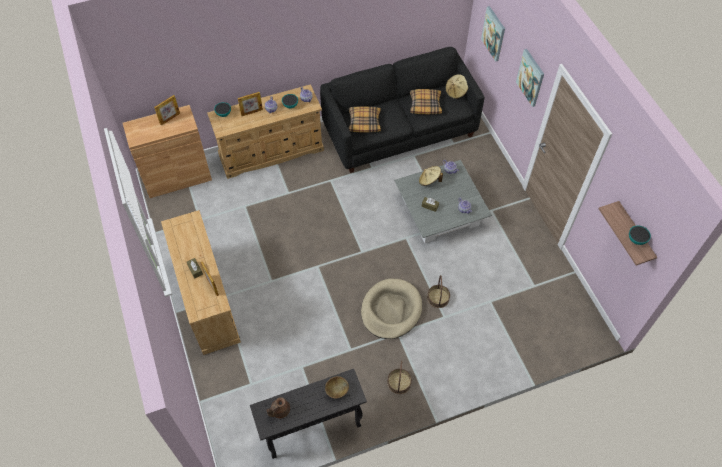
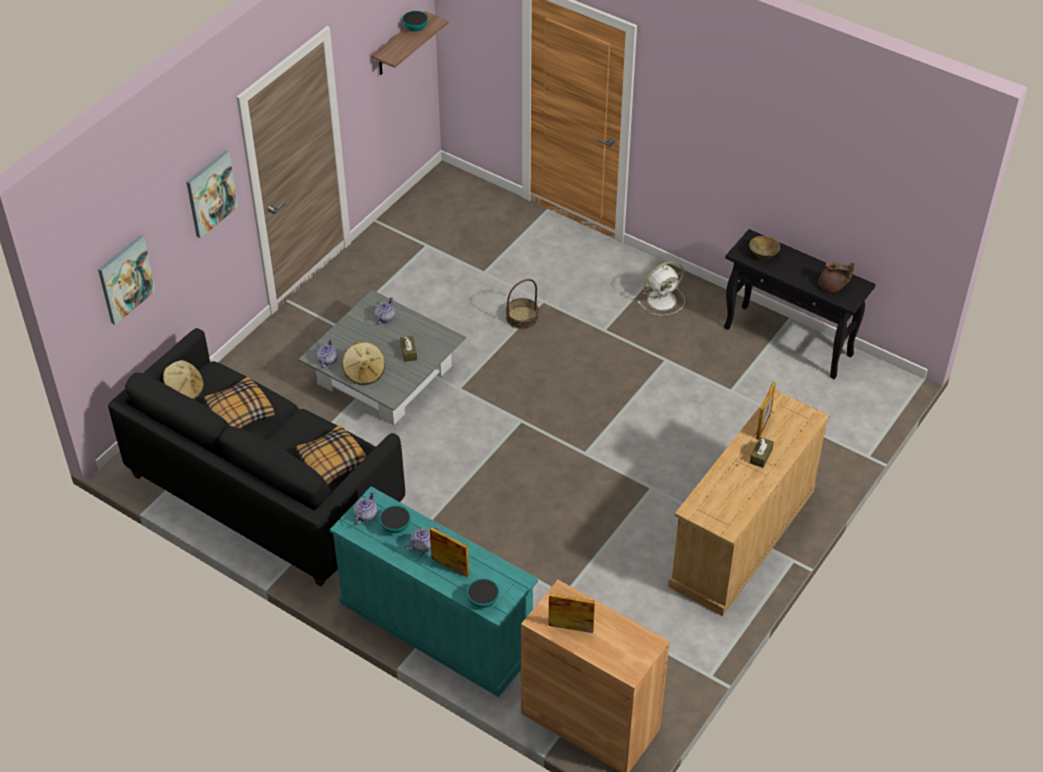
camera: 125 degrees left, 10 degrees down
(271, 152) = (435, 626): beige dresser -> turquoise dresser
(391, 310) = (579, 350): beige dog bed -> none
(399, 382) = (663, 299): basket -> white fan

